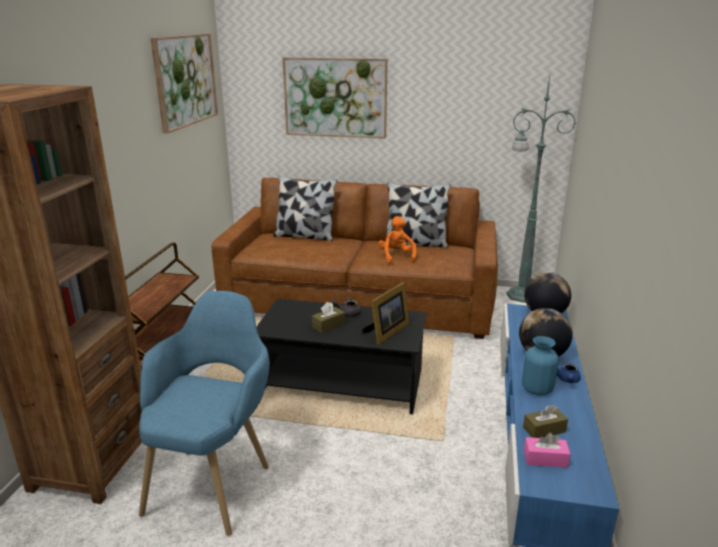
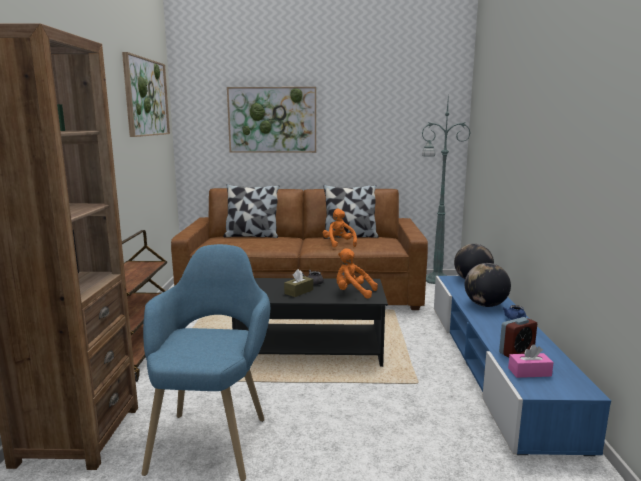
camera: 10 degrees left, 10 degrees down
(386, 332) = (353, 293): picture frame -> orange plush toy
(537, 389) = (494, 327): blue vase -> none
(544, 430) = (516, 353): brown tissue box -> alarm clock

